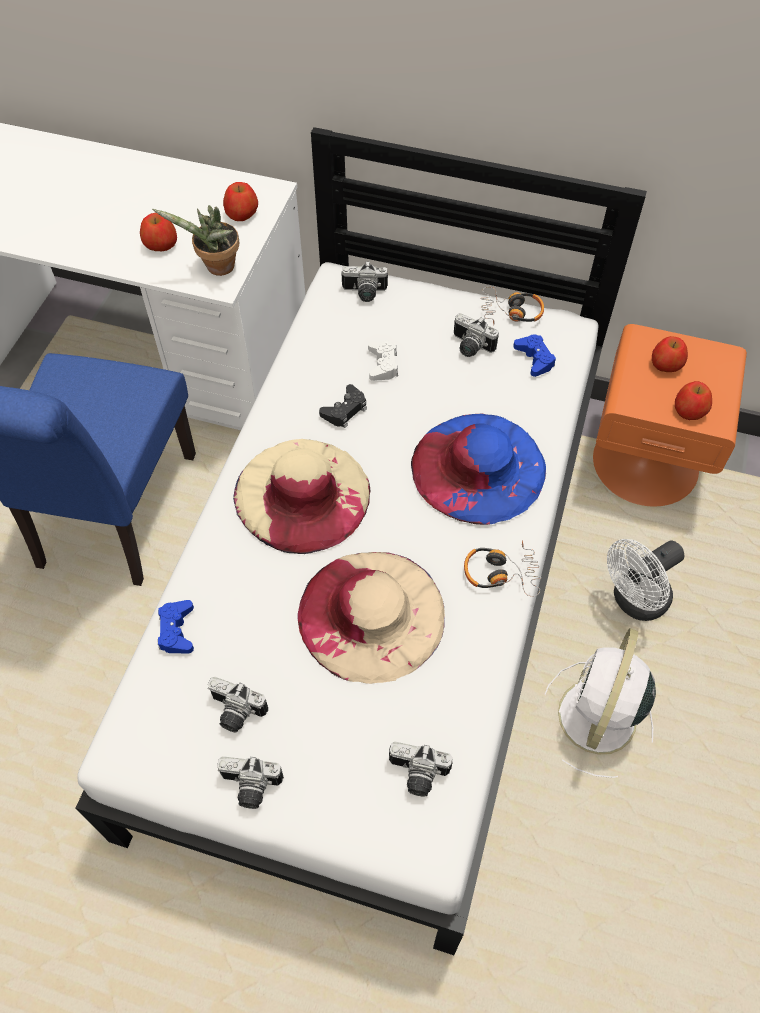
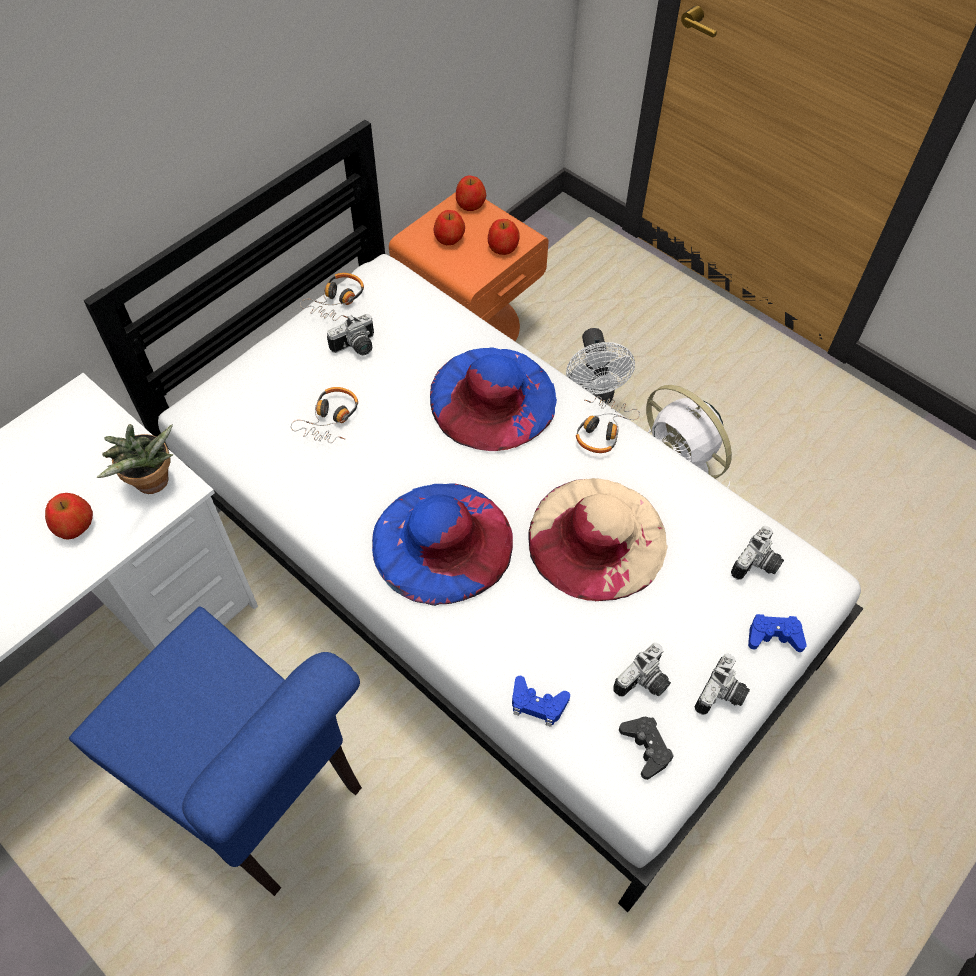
camera: 65 degrees left, 0 degrees up
(242, 214) = (89, 435): apple -> apple (470, 203)
(302, 494) = (442, 542): beige hat -> blue hat
(345, 410) = (365, 470): black game controller -> black game controller (646, 748)
(364, 293) = (232, 398): camera -> none
(383, 364) = (330, 420): white game controller -> headphones
(534, 359) = (402, 309): blue game controller -> blue game controller (774, 636)

